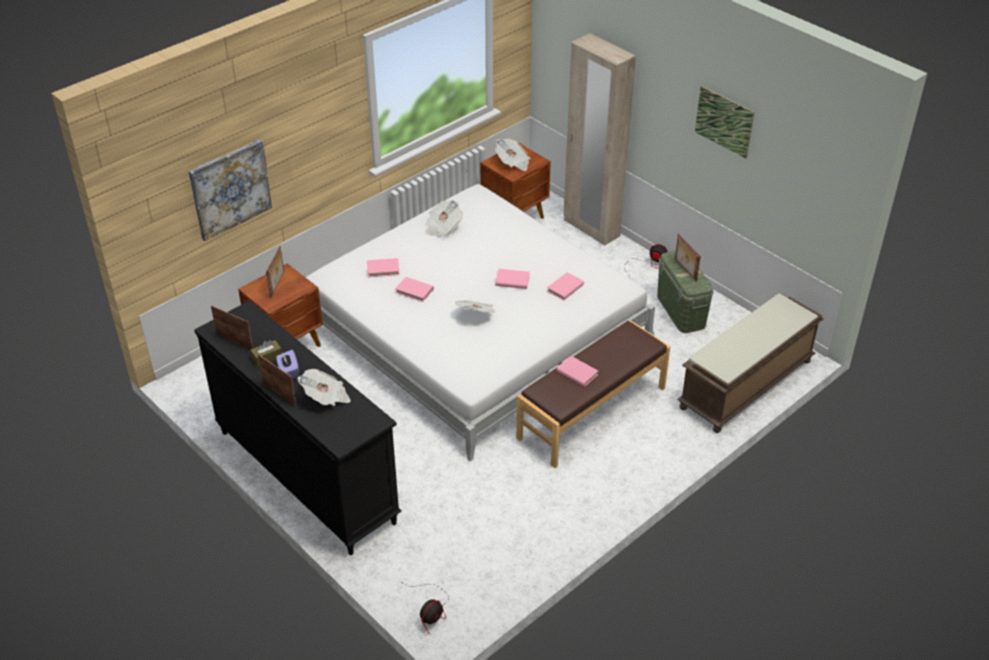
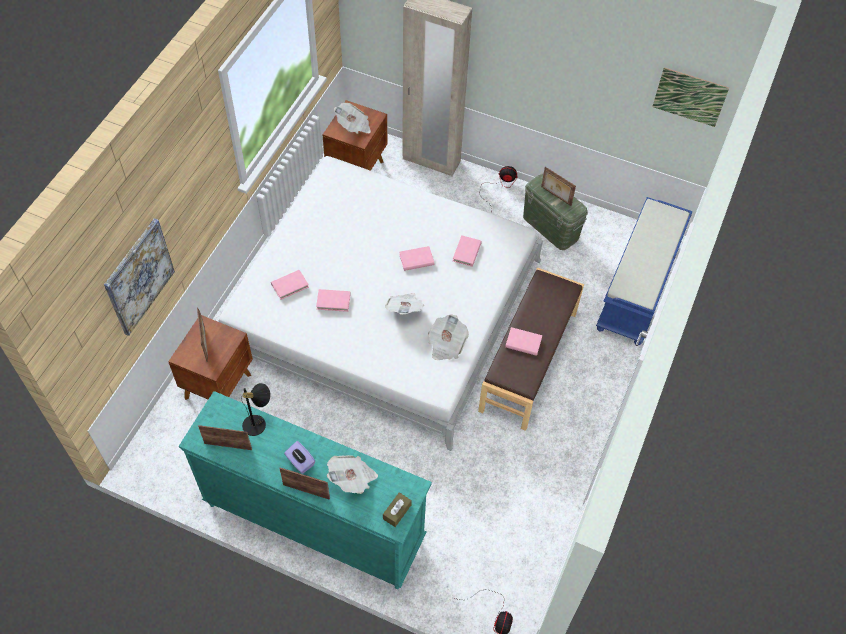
camera: 25 degrees left, 15 degrees up
(267, 357) = (270, 453): brown tissue box -> brown tissue box (397, 512)
(271, 334) = (258, 423): none -> black table lamp
(306, 475) = (313, 522): black dresser -> turquoise dresser
(443, 227) = (321, 219): newspaper -> newspaper (446, 344)
(724, 121) = (578, 59): picture -> picture (689, 97)
(746, 385) = (639, 287): brown bench -> blue bench

